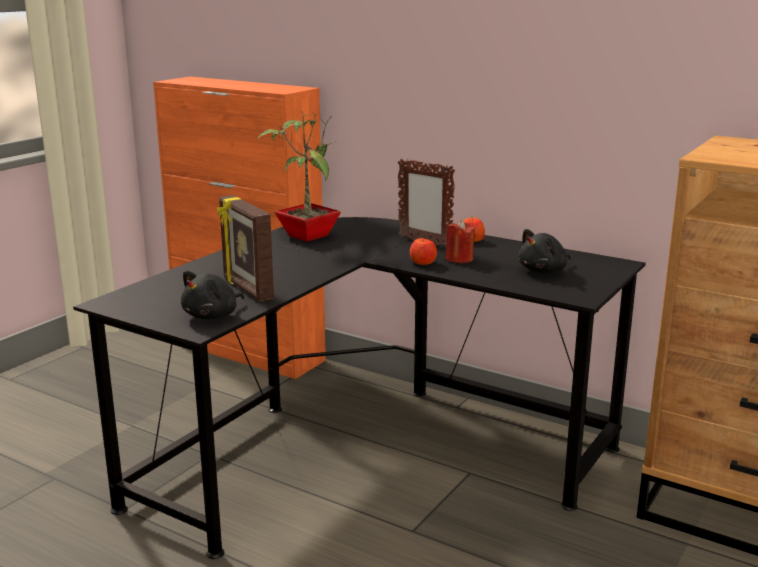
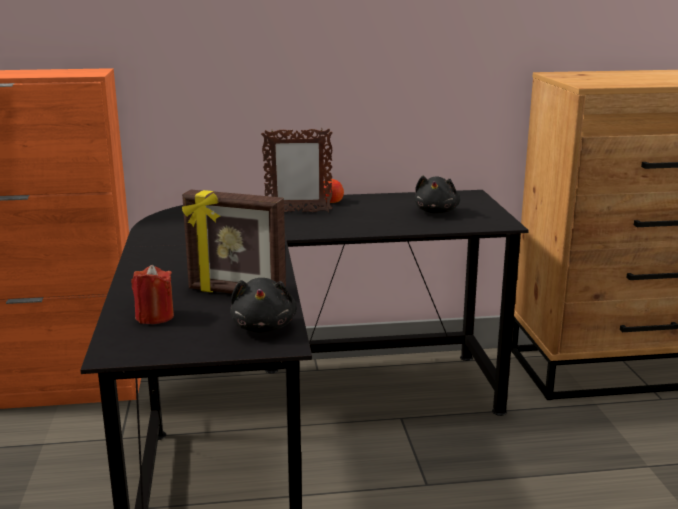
camera: 40 degrees left, 0 degrees up
(306, 235) = (177, 231): potted plant -> none
(423, 263) = (336, 228): apple -> none
(459, 259) = (356, 218): red candle -> red candle (154, 317)

